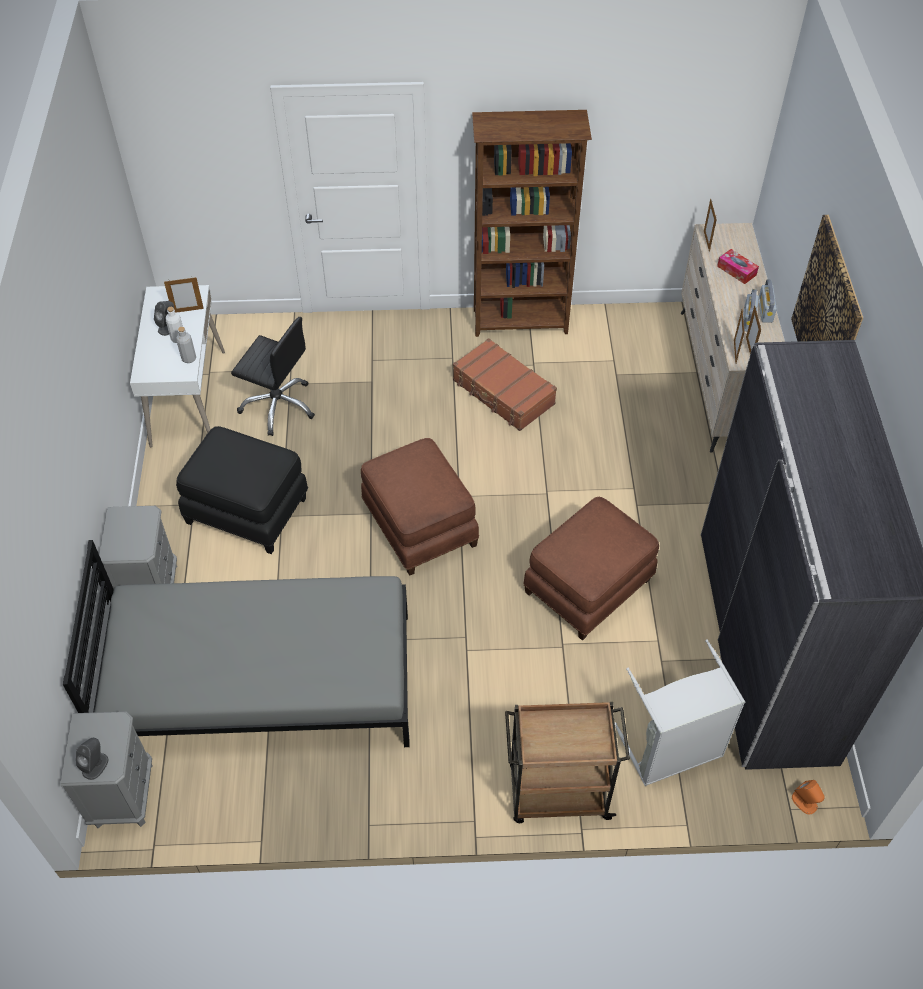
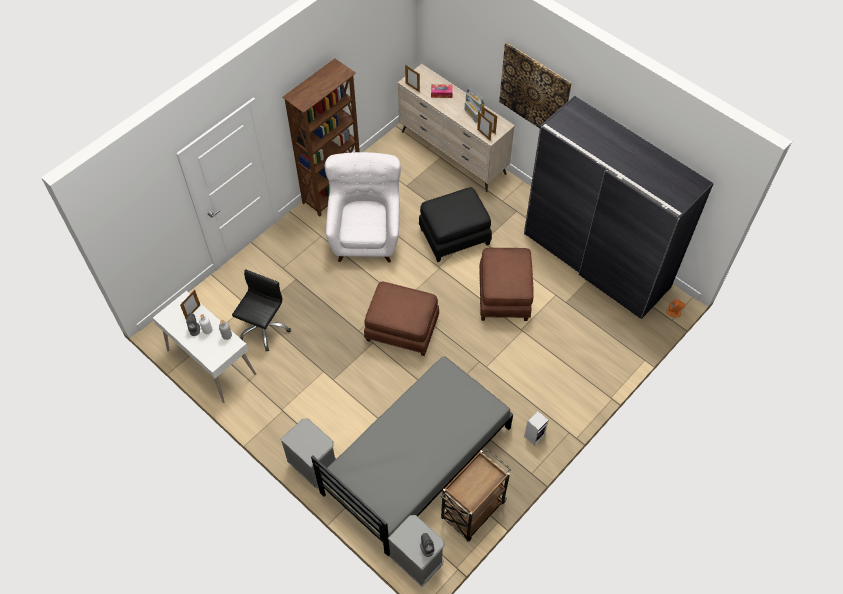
camera: 45 degrees left, 5 degrees up
(247, 509) = (312, 390): black ottoman -> black ottoman (454, 236)
(278, 405) = (263, 328): black office chair -> black office chair turned 45 degrees counterclockwise
(427, 782) = (534, 435): none -> speaker
(503, 393) = (365, 235): brown suitcase -> white armchair
(557, 793) = (586, 392): brown cart -> brown cart (472, 511)
(673, 750) = (609, 335): grey laundry basket -> none

